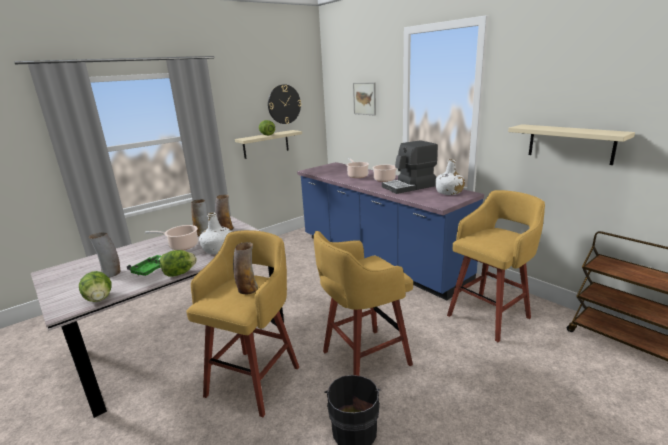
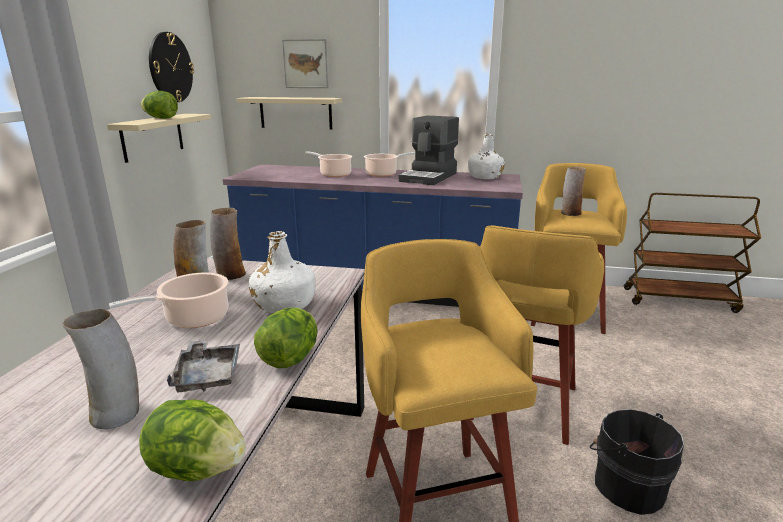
camera: 40 degrees left, 0 degrees up
(149, 270) = (208, 375): green tray -> grey tray
(247, 289) = (456, 340): vase -> vase (570, 213)
(570, 143) = (608, 106): beige shelf -> beige shelf (295, 113)

